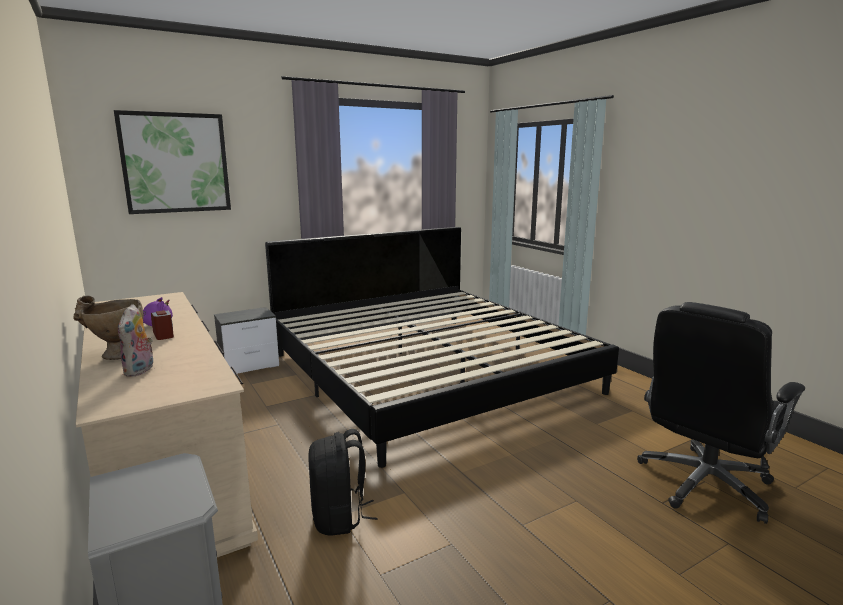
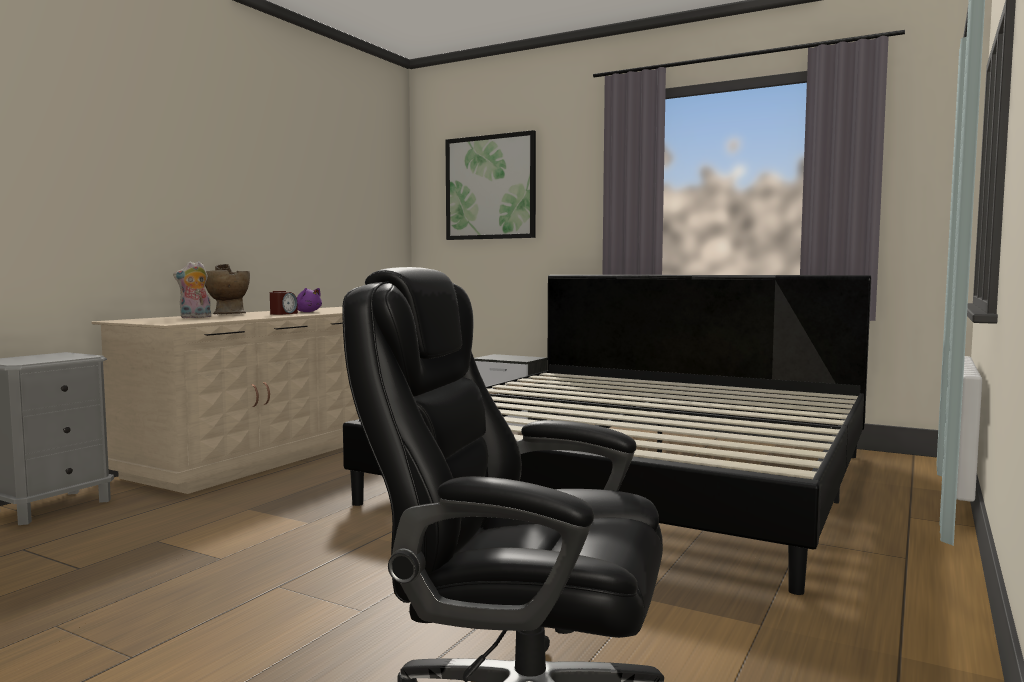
camera: 60 degrees right, 10 degrees down
(339, 517) = (244, 509): black backpack -> none

